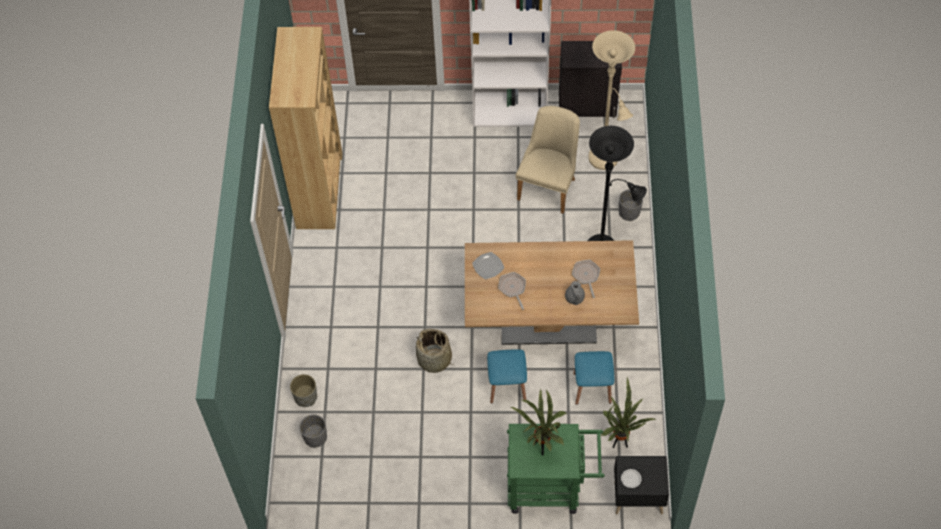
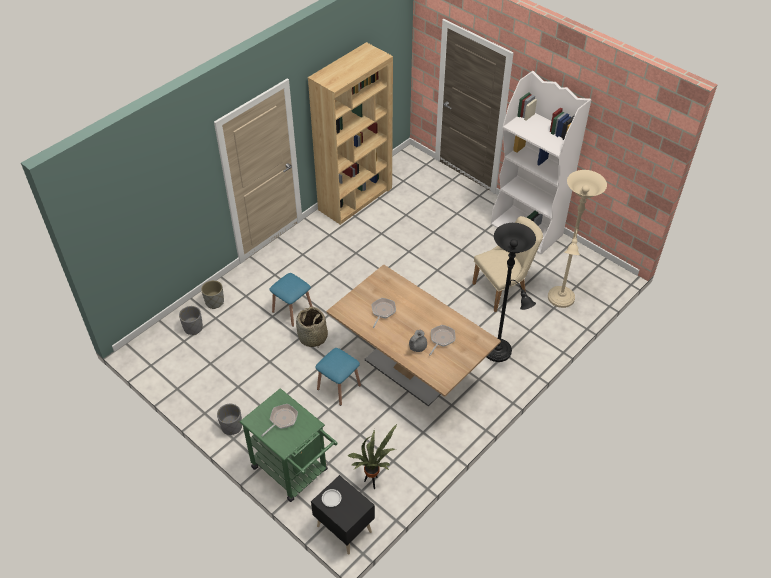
camera: 40 degrees right, 10 degrees down
(488, 266) = (382, 287): plate -> none
(541, 448) = (282, 419): potted plant -> frying pan
(588, 105) = (584, 260): black cabinet -> none
(592, 388) = (393, 432): blue stool -> blue stool (292, 310)
(629, 212) = (543, 342): grey planter -> grey planter (232, 426)

